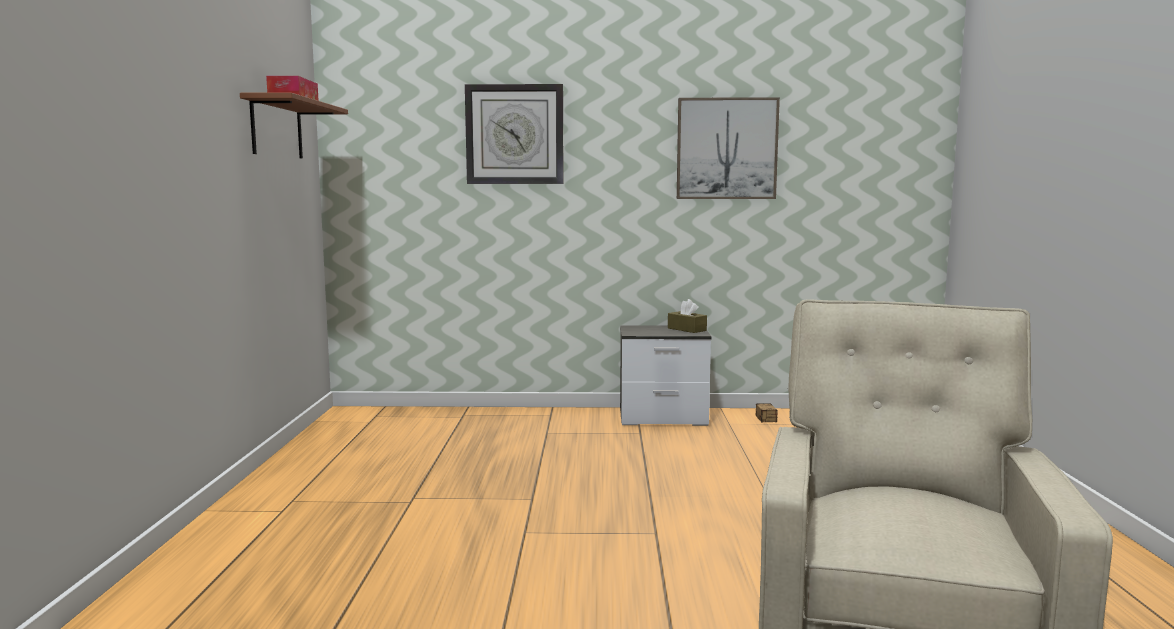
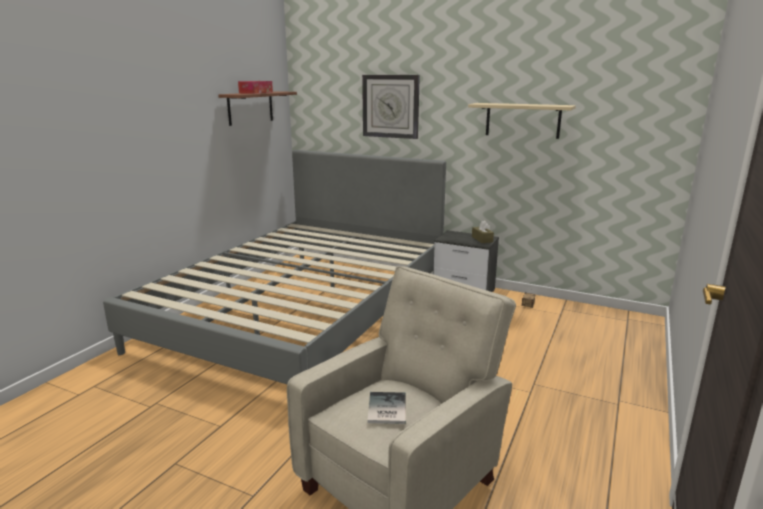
camera: 25 degrees right, 10 degrees up
(440, 480) = (302, 311): none -> grey bed
(726, 149) = (522, 120): picture -> beige shelf
(922, 517) = (385, 409): none -> book

